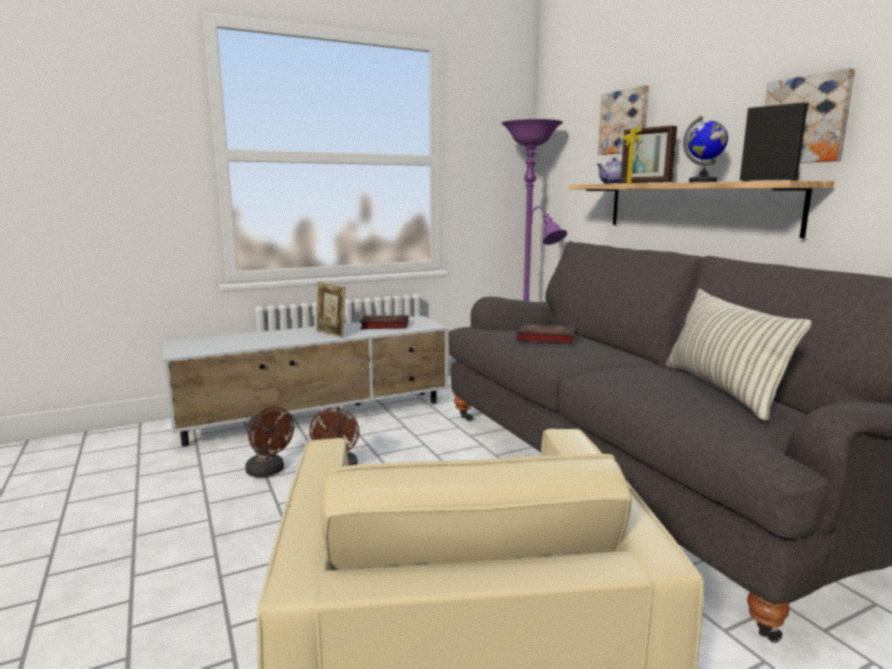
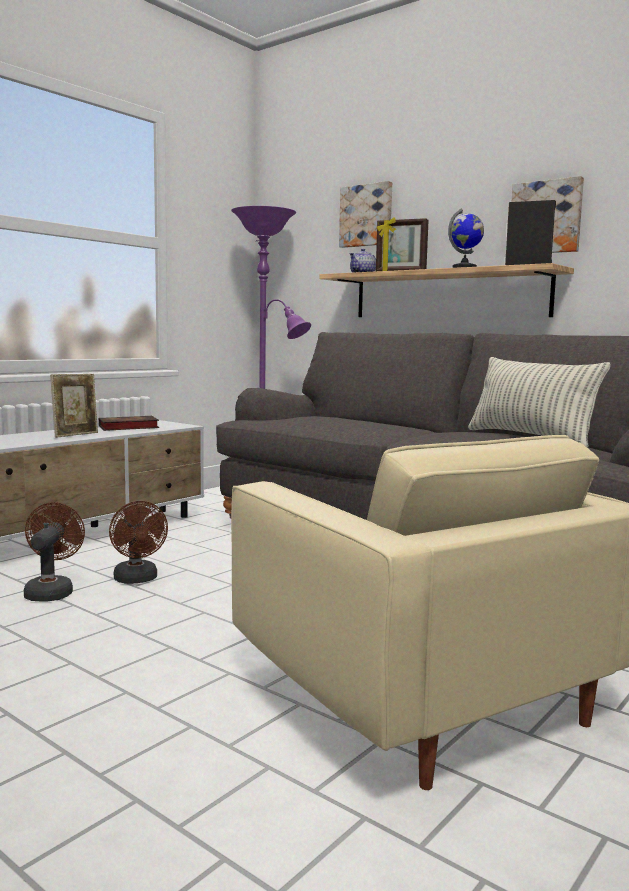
camera: 25 degrees left, 5 degrees down
(269, 471) = (51, 591): brown fan -> brown fan turned 105 degrees counterclockwise
(331, 334) = (76, 435): picture frame -> picture frame turned 75 degrees counterclockwise
(544, 338) = (337, 419): book -> none

